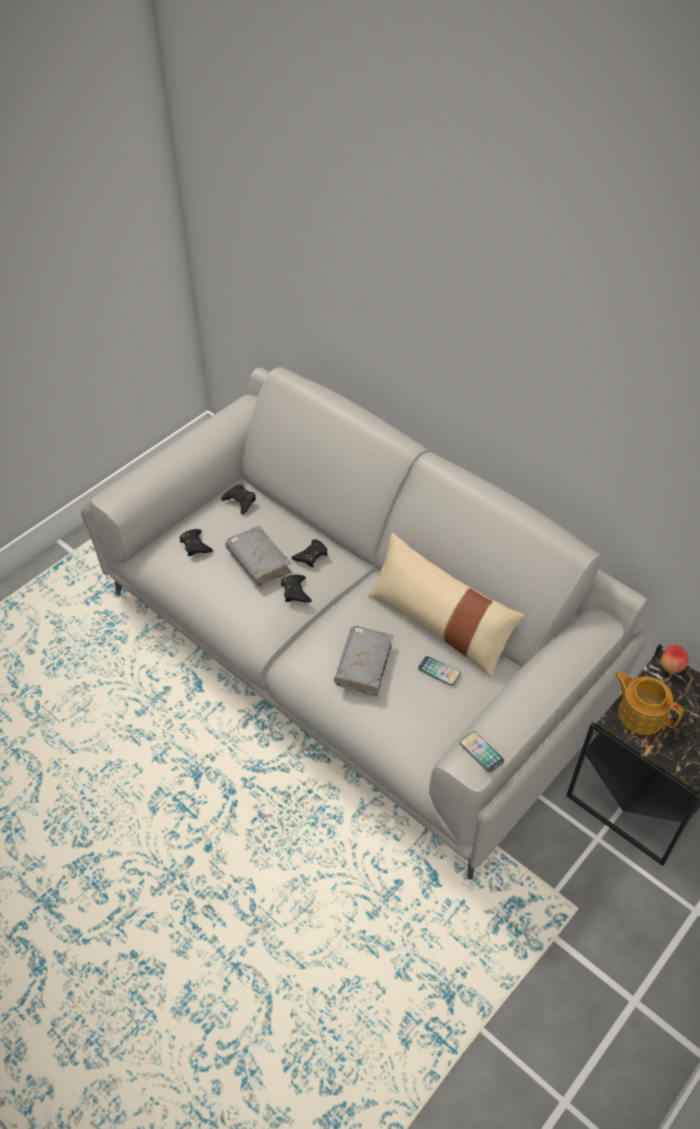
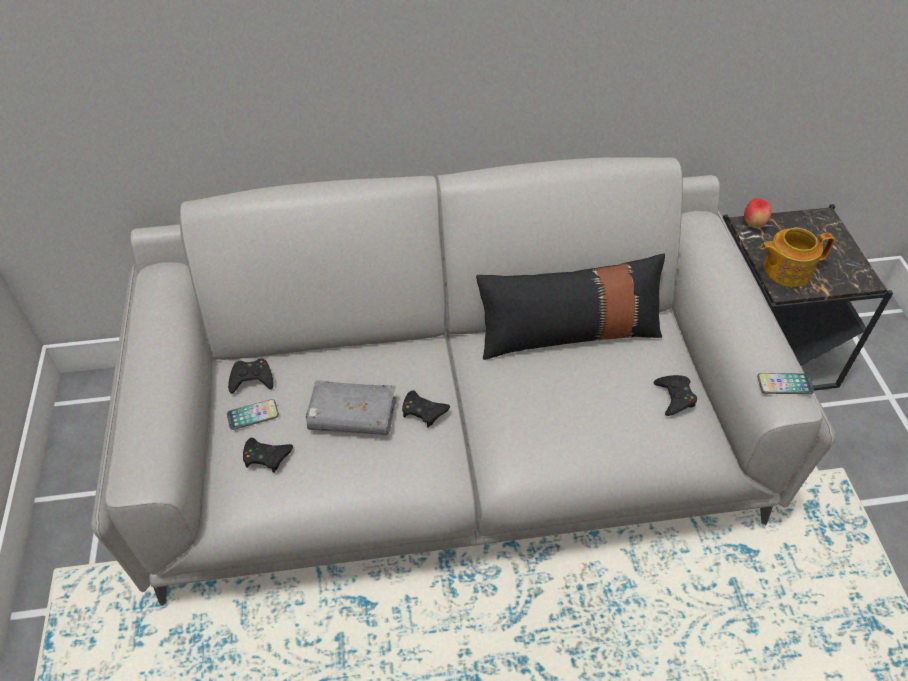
camera: 50 degrees left, 0 degrees up
(311, 556) = (390, 369): black game controller -> black game controller (675, 397)
(363, 666) = (569, 417): grey book -> none
(439, 624) = (569, 332): beige pillow -> black pillow
(439, 671) = (625, 367): phone -> phone (253, 415)

